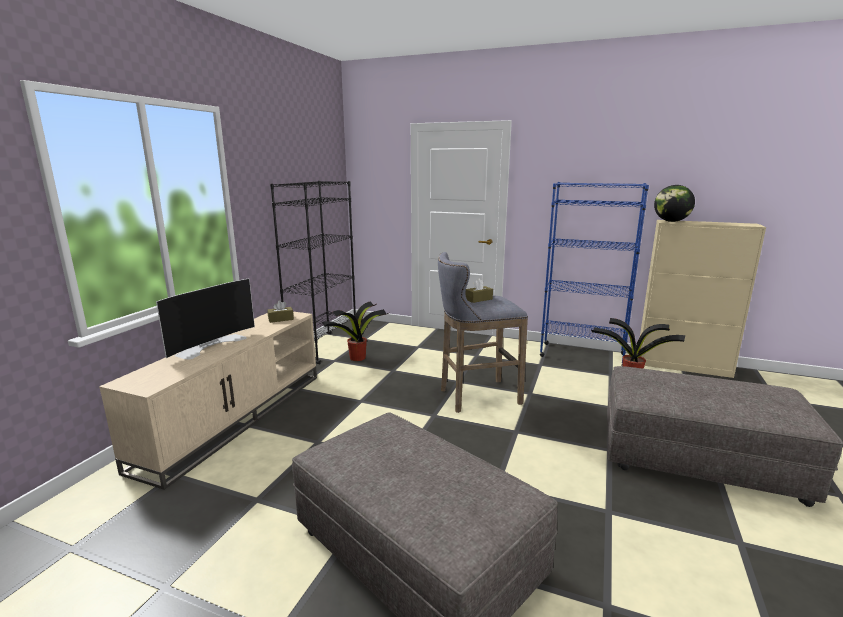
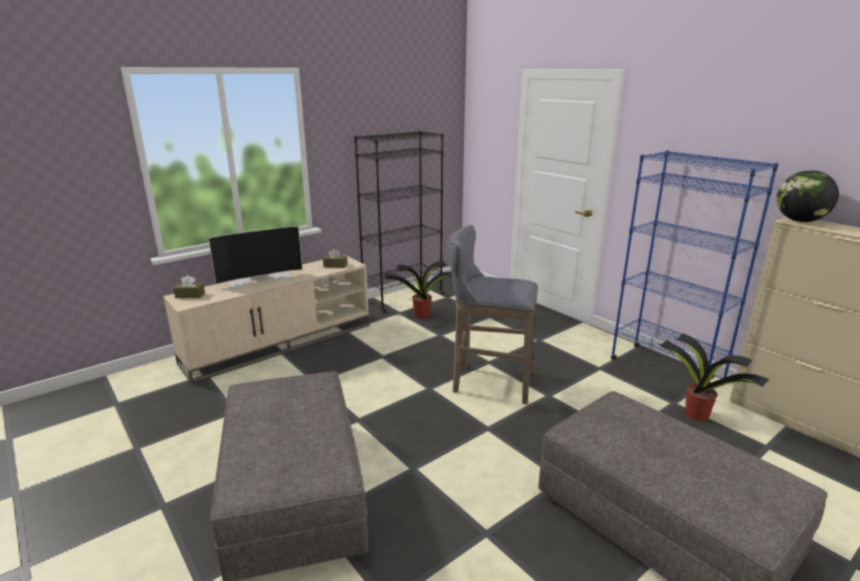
camera: 30 degrees right, 5 degrees up
(478, 299) = (493, 281): brown tissue box -> brown tissue box (190, 295)

